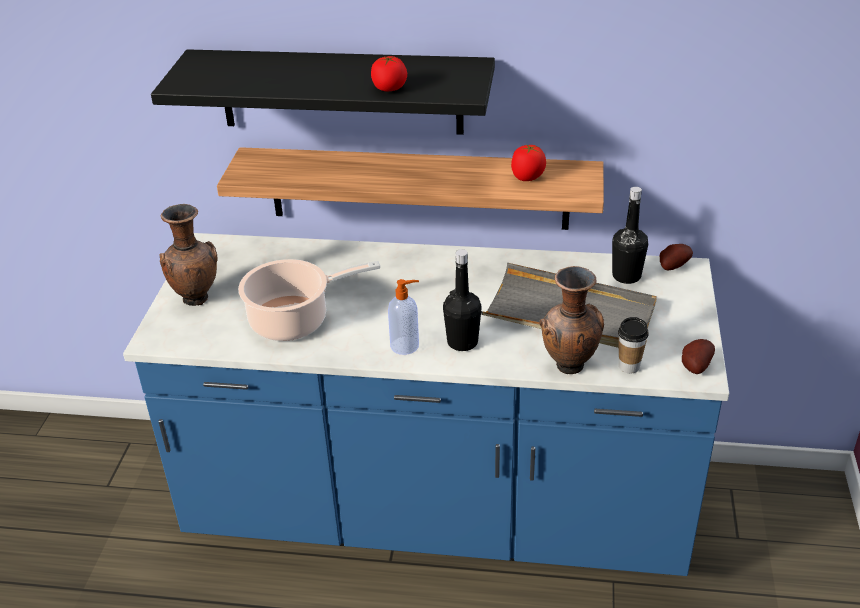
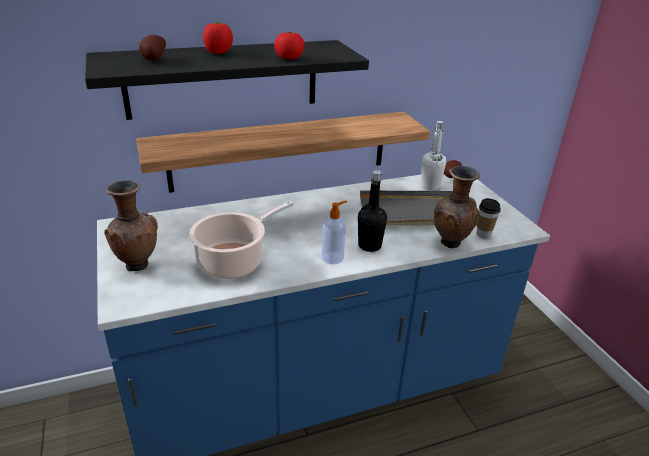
camera: 30 degrees left, 5 degrees down
(527, 177) = (369, 125): tomato -> tomato (218, 52)
(626, 276) = (430, 186): black bottle -> white bottle
(694, 367) = (518, 225): potato -> potato (153, 60)

